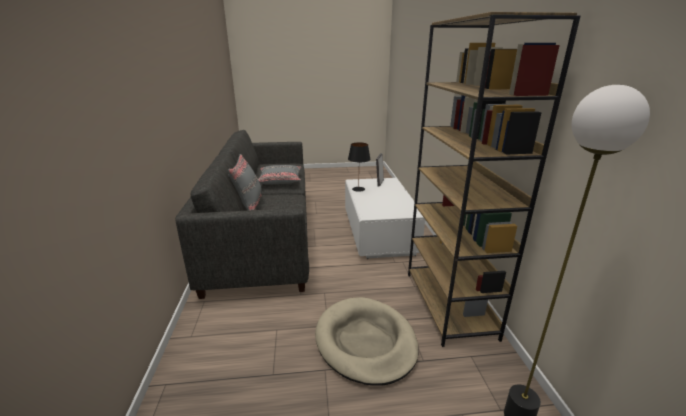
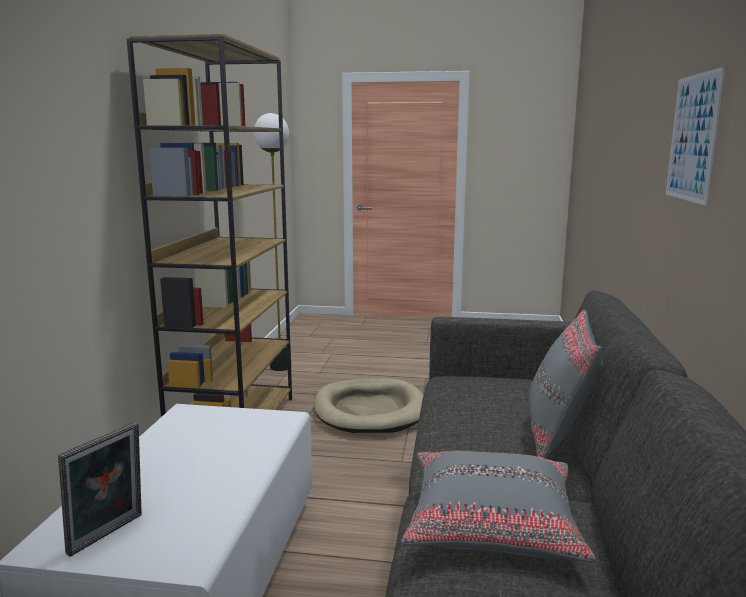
camera: 165 degrees left, 10 degrees down
(156, 91) = (692, 138): none -> picture
(358, 189) = (218, 510): black table lamp -> none

